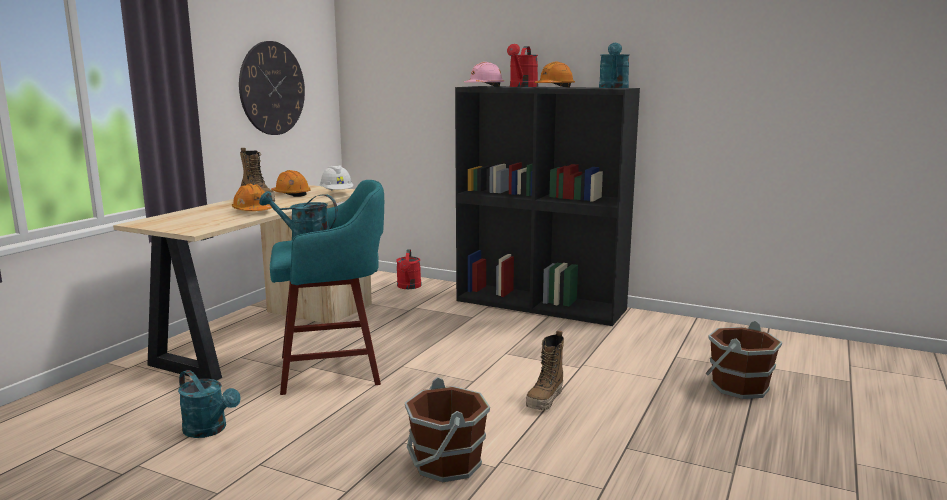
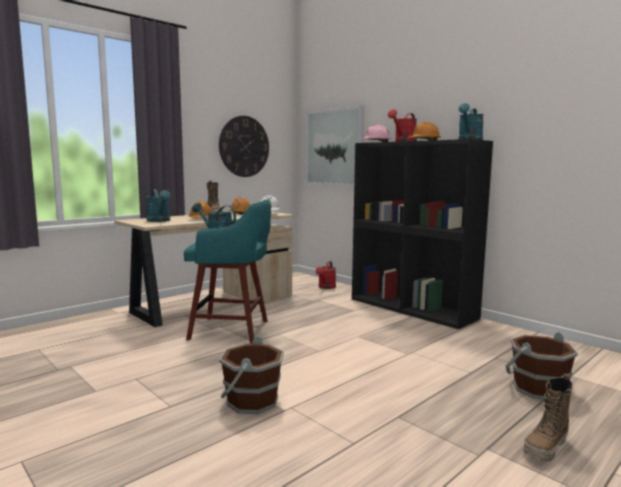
camera: 20 degrees right, 5 degrees down
(210, 430) = (127, 353): turquoise watering can -> turquoise watering can (160, 221)
(403, 87) = (334, 147): none -> picture
(545, 400) = (361, 371): boot -> boot (546, 448)

